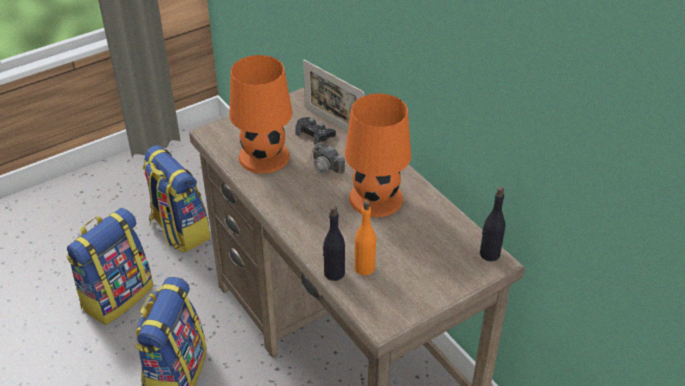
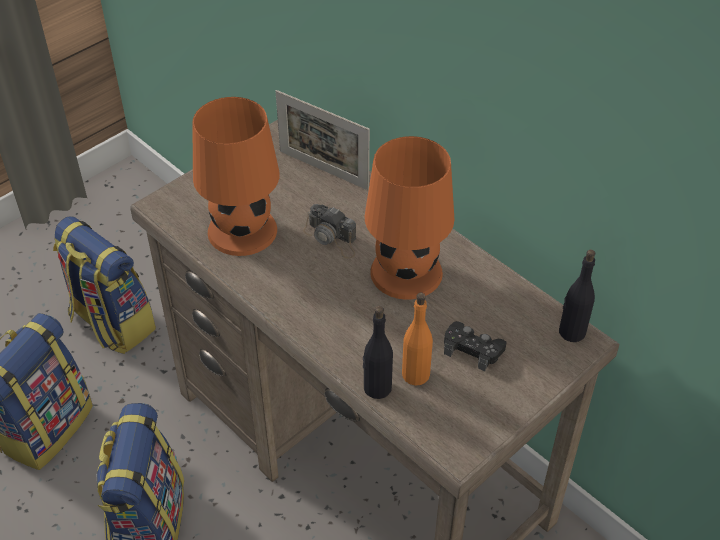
camera: 10 degrees left, 5 degrees up
(314, 134) = (303, 190): black game controller -> black game controller (472, 349)

